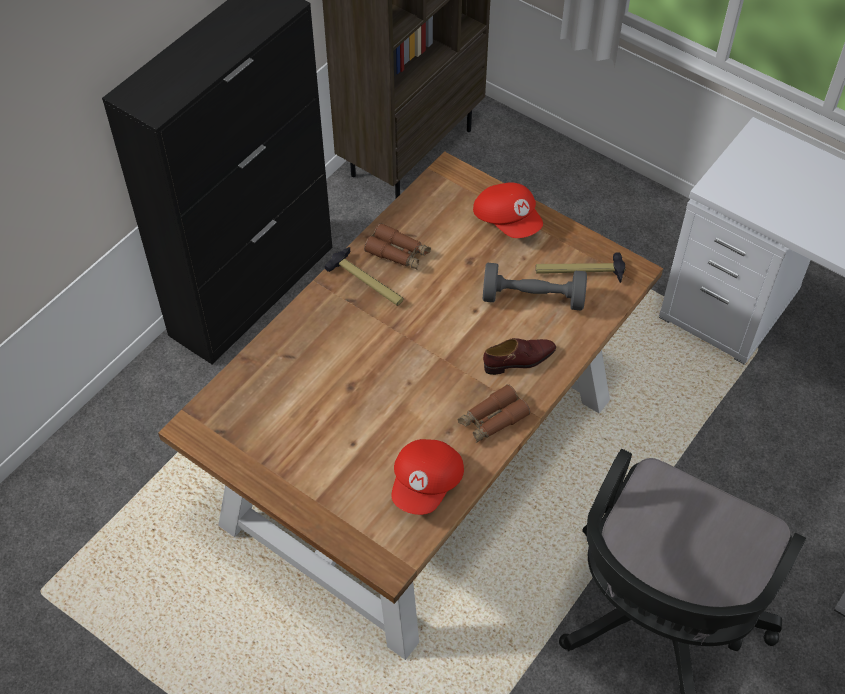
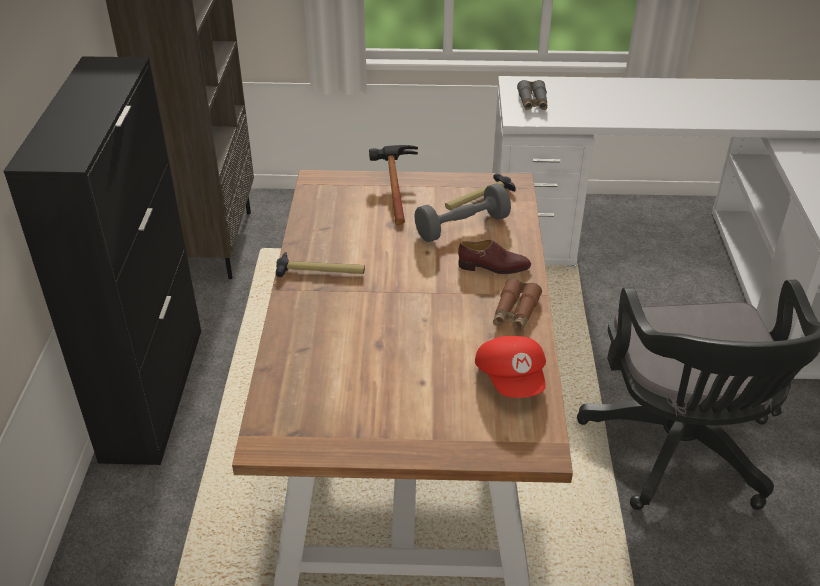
camera: 35 degrees left, 15 degrees down
(398, 253) = (327, 243): brown binoculars -> none
(508, 220) = (393, 190): red cap -> hammer
(519, 360) = (494, 267): brown shoe -> brown shoe turned 60 degrees clockwise
(753, 173) = (532, 102): none -> grey binoculars

